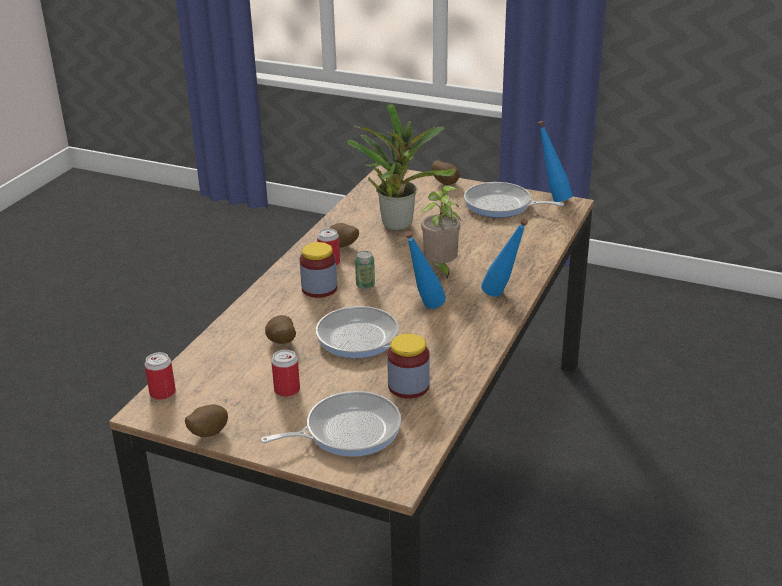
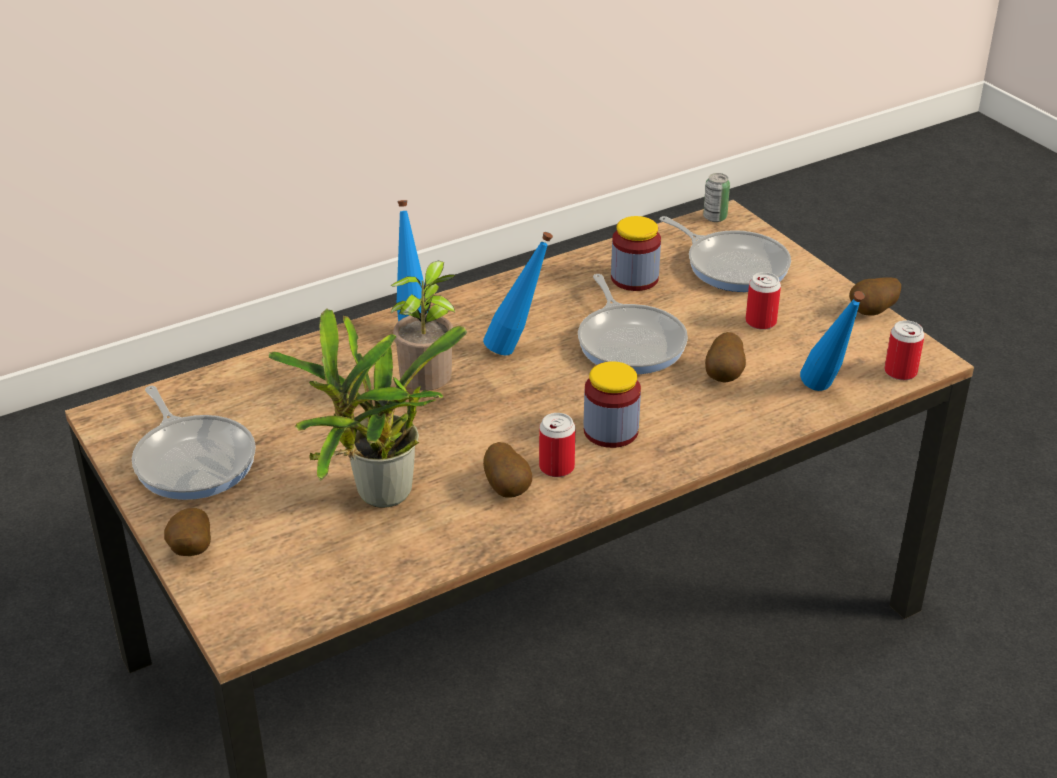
camera: 145 degrees left, 5 degrees up
(347, 431) = (733, 265): frying pan -> frying pan turned 150 degrees counterclockwise
(365, 285) = (548, 410): can -> can (715, 217)
(552, 198) = (109, 438): blue bottle -> blue bottle (825, 393)

